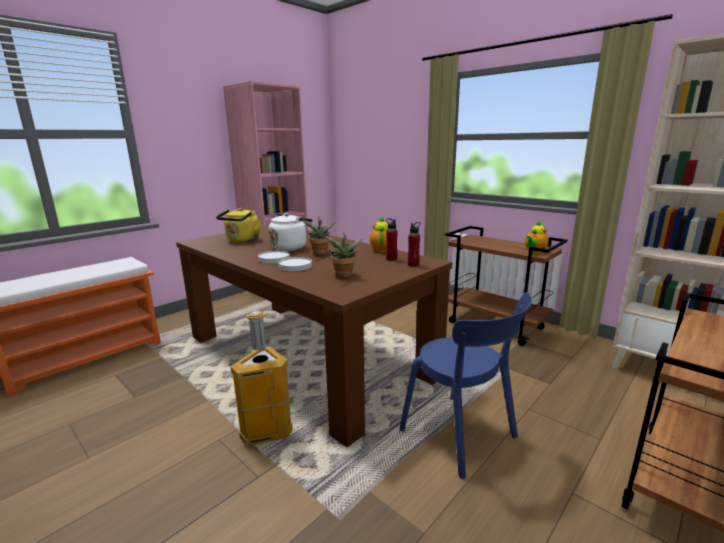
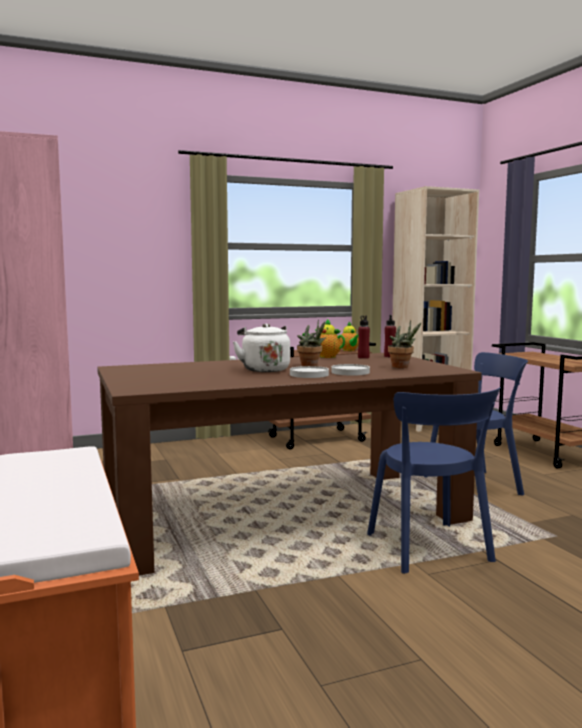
camera: 65 degrees left, 10 degrees down
(242, 241) = (185, 378): yellow kettle -> none
(266, 433) = (430, 550): trash can -> blue chair

